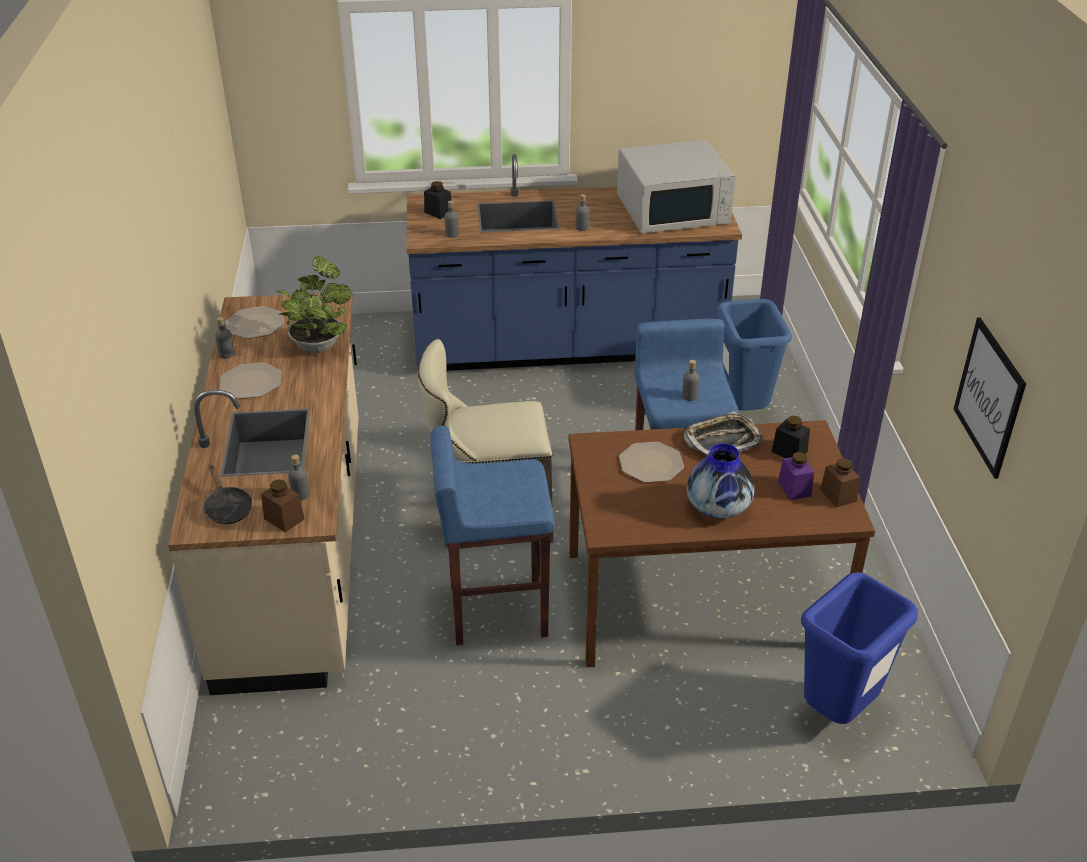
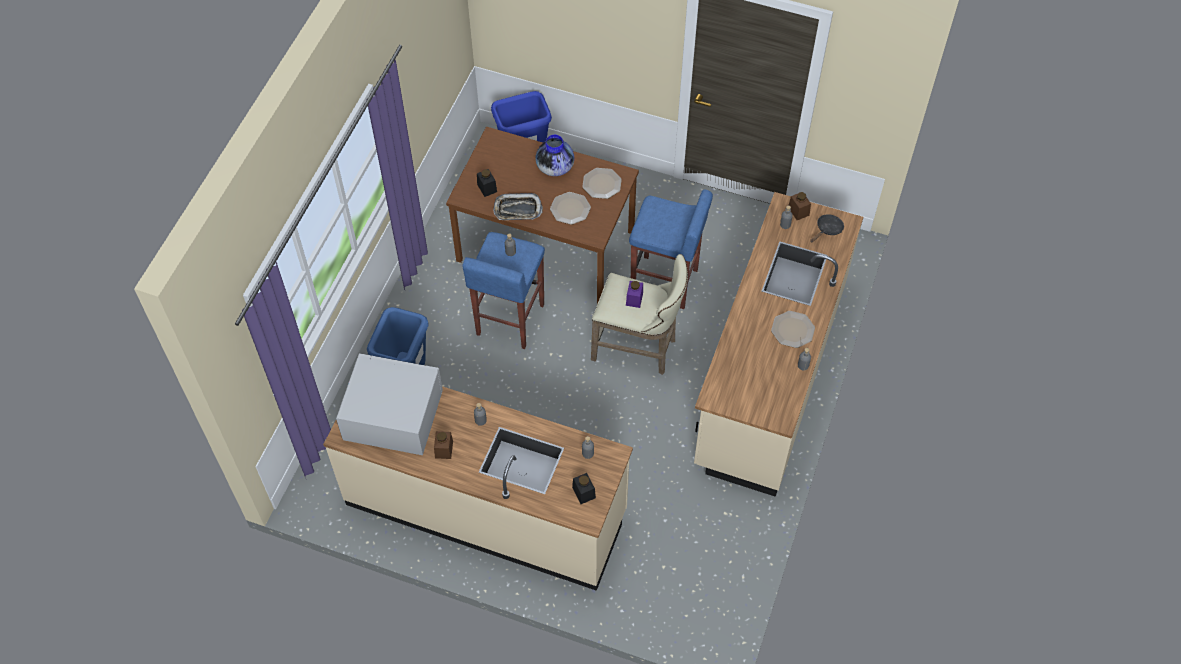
camera: 155 degrees left, 20 degrees up
(227, 508) = (827, 229): black frying pan -> black frying pan turned 45 degrees clockwise
(255, 324) = (776, 392): plate -> plate (601, 184)
(318, 344) = (737, 352): potted plant -> none
(567, 346) = (486, 507): blue counter -> beige counter
(794, 489) = (505, 164): purple jar -> purple jar (634, 299)
(838, 495) = (486, 151): brown jar -> brown jar (444, 449)
(989, 397) = (435, 55): picture -> none

